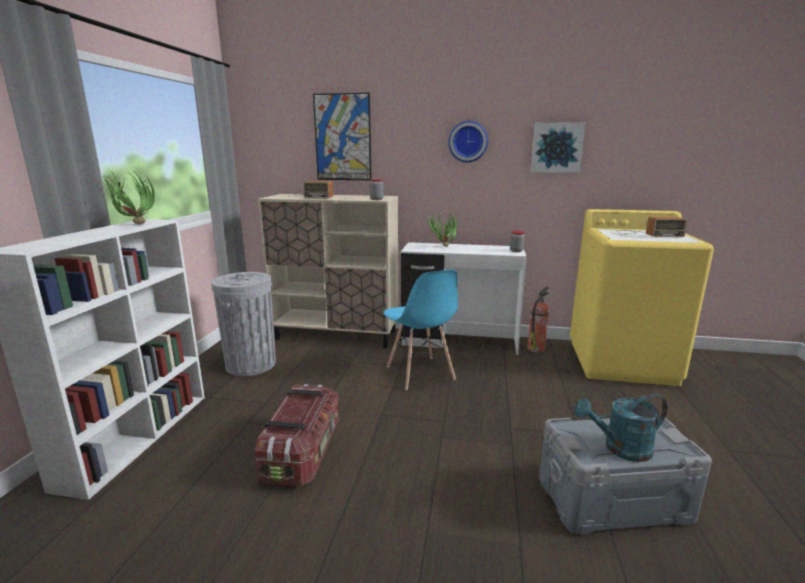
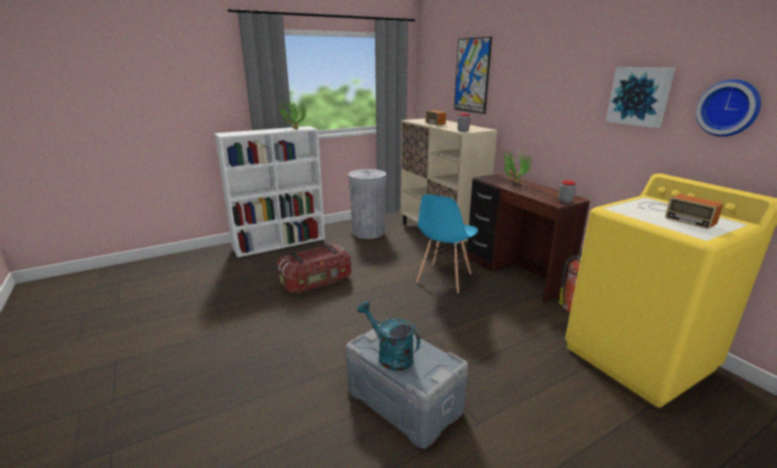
camera: 50 degrees right, 5 degrees up
(459, 342) = (514, 274): white desk -> brown desk
(468, 141) = (557, 84): wall clock -> wall clock (729, 108)

